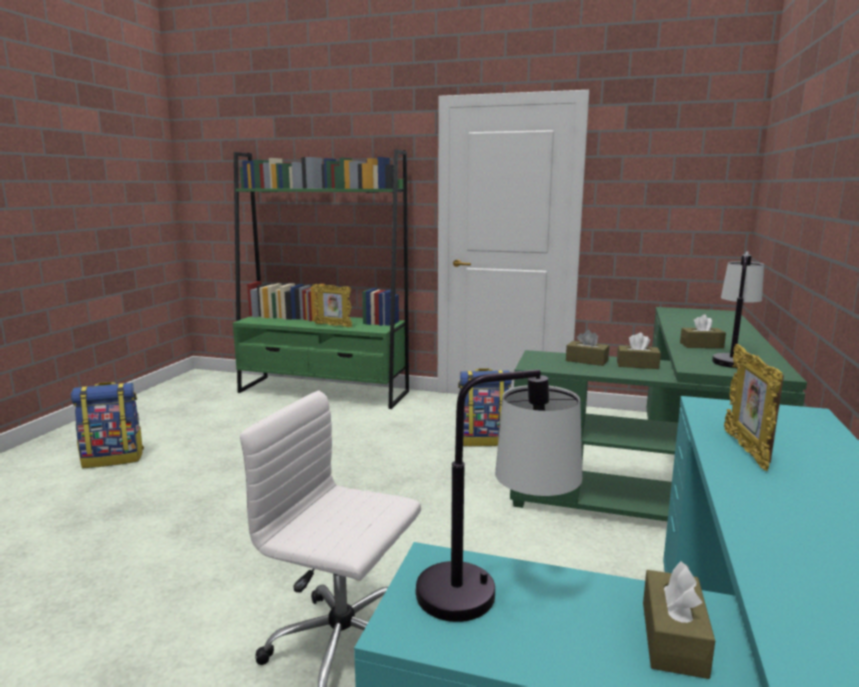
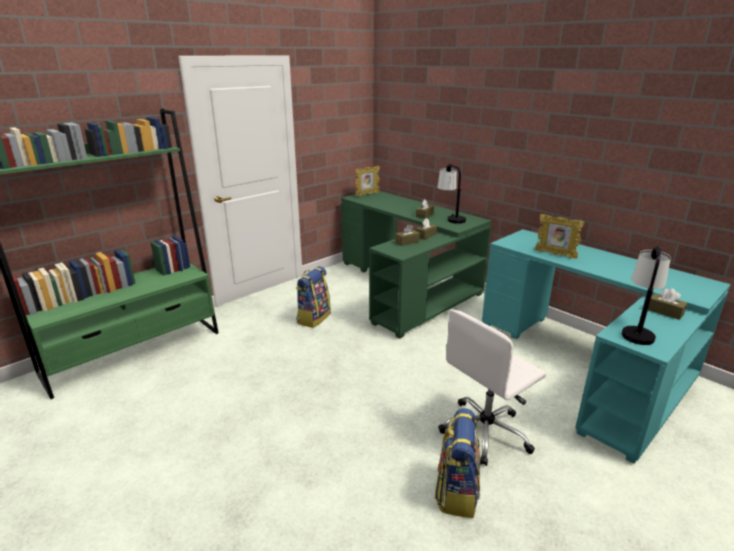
camera: 60 degrees left, 10 degrees up
(114, 458) = (108, 512): backpack -> backpack (456, 492)
(333, 326) = (147, 287): picture frame -> picture frame (367, 194)

